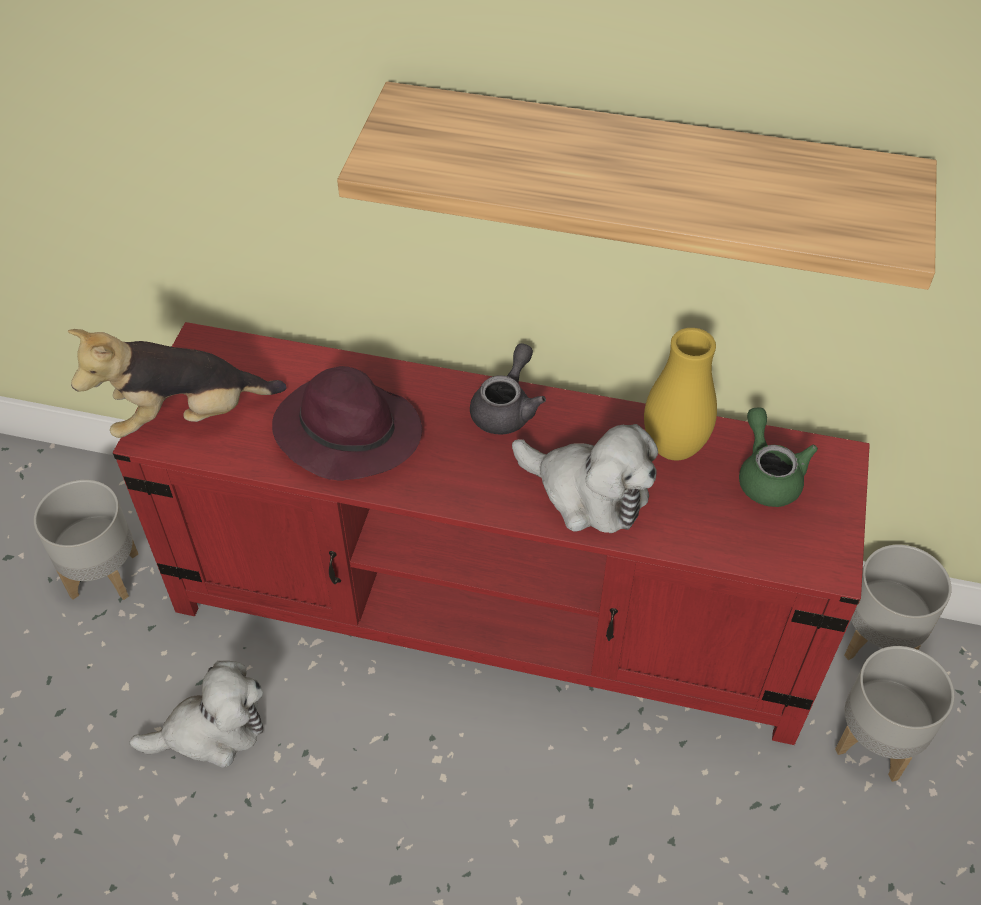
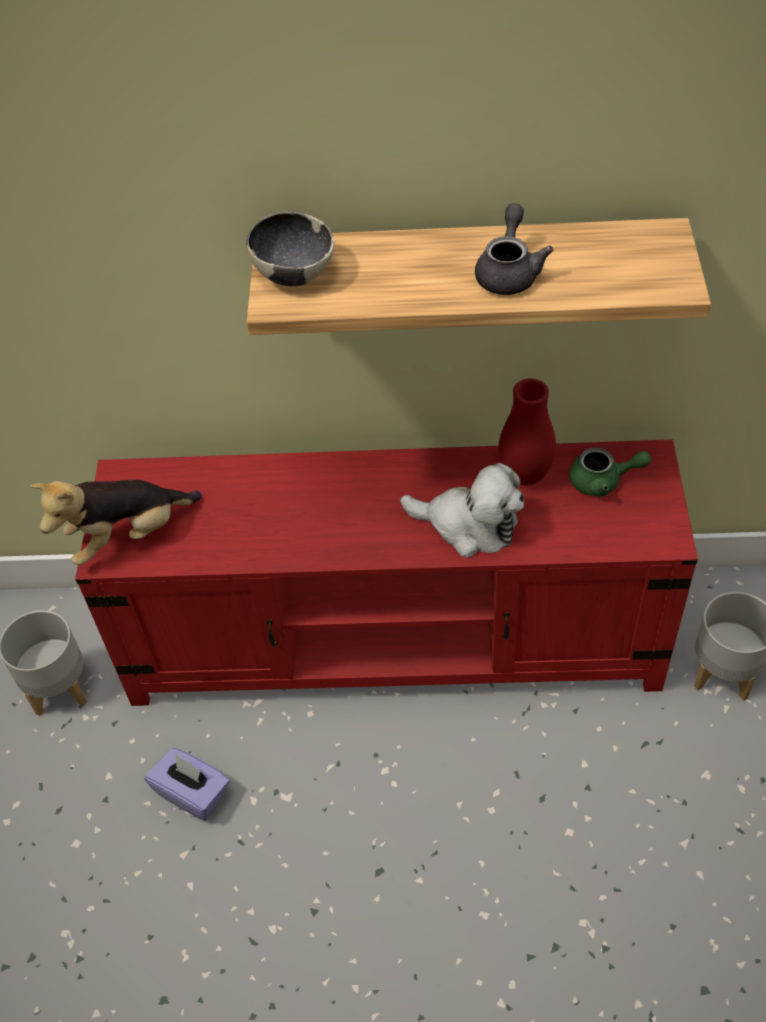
camera: 10 degrees left, 0 degrees up
(212, 730) = (193, 793): plush toy -> purple tissue box
(346, 432) = (262, 520): purple hat -> none
(415, 134) = (294, 274): none -> bowl
(506, 408) = (385, 473): grey teapot -> grey teapot (509, 271)
(673, 447) = (525, 475): yellow vase -> red vase
(767, 475) = (603, 481): green teapot -> green teapot turned 120 degrees clockwise
(878, 640) = (706, 595): grey planter -> none

